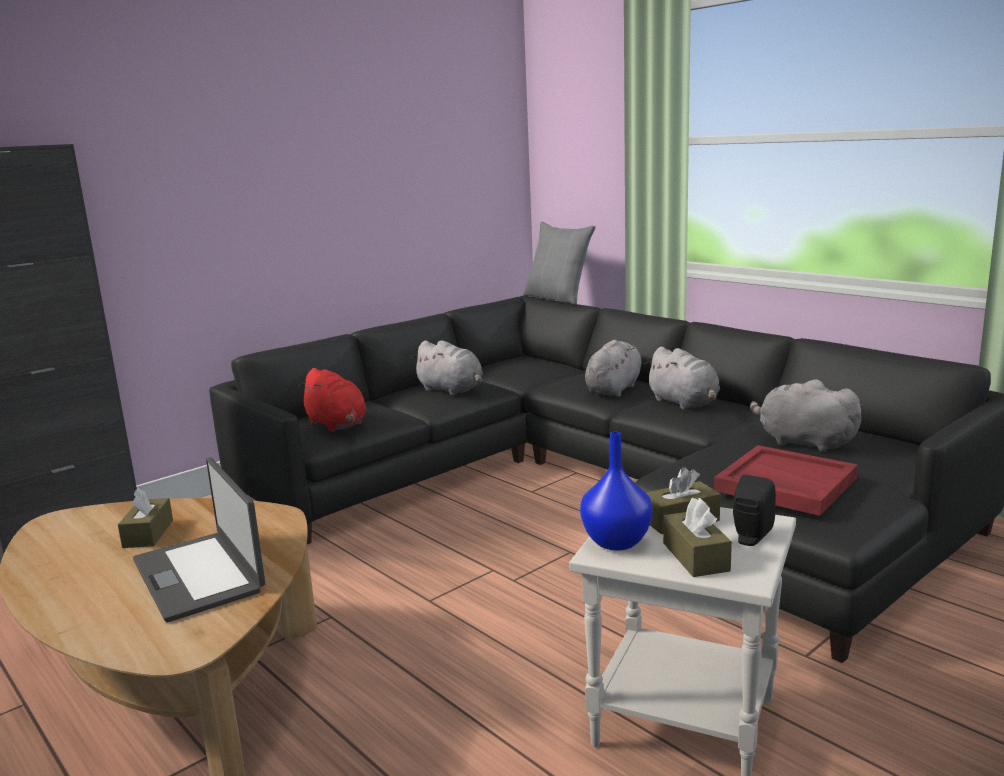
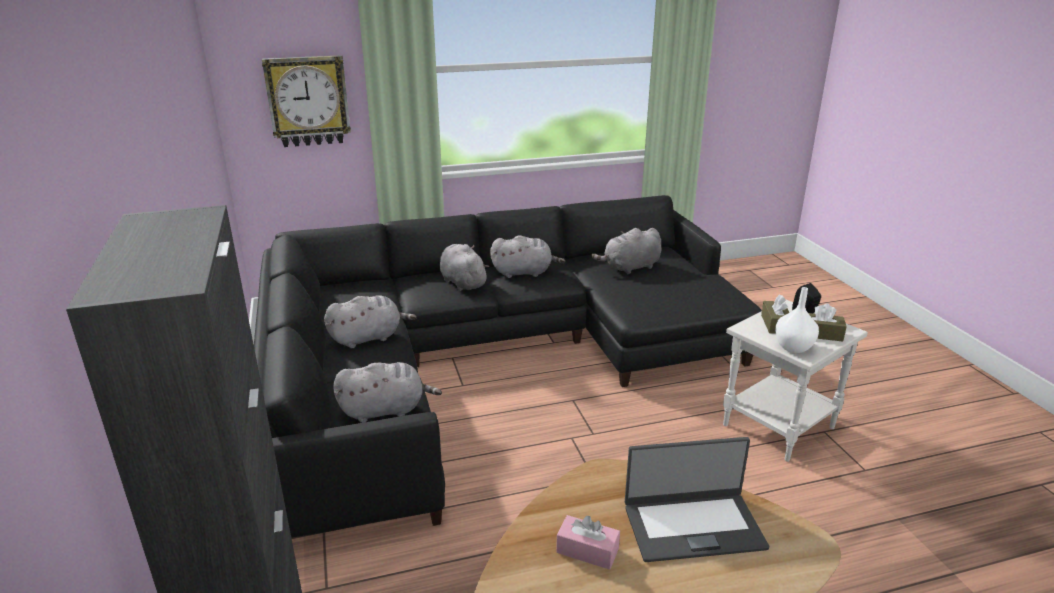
camera: 65 degrees left, 10 degrees up
(148, 534) = (587, 550): brown tissue box -> pink tissue box
(337, 425) = (386, 410): red plush toy -> grey plush toy
(558, 298) = (320, 225): grey pillow -> none
(591, 171) = (308, 101): none -> wall clock
(615, 542) = (793, 348): blue vase -> white vase
(784, 484) = (683, 292): red tray -> none

